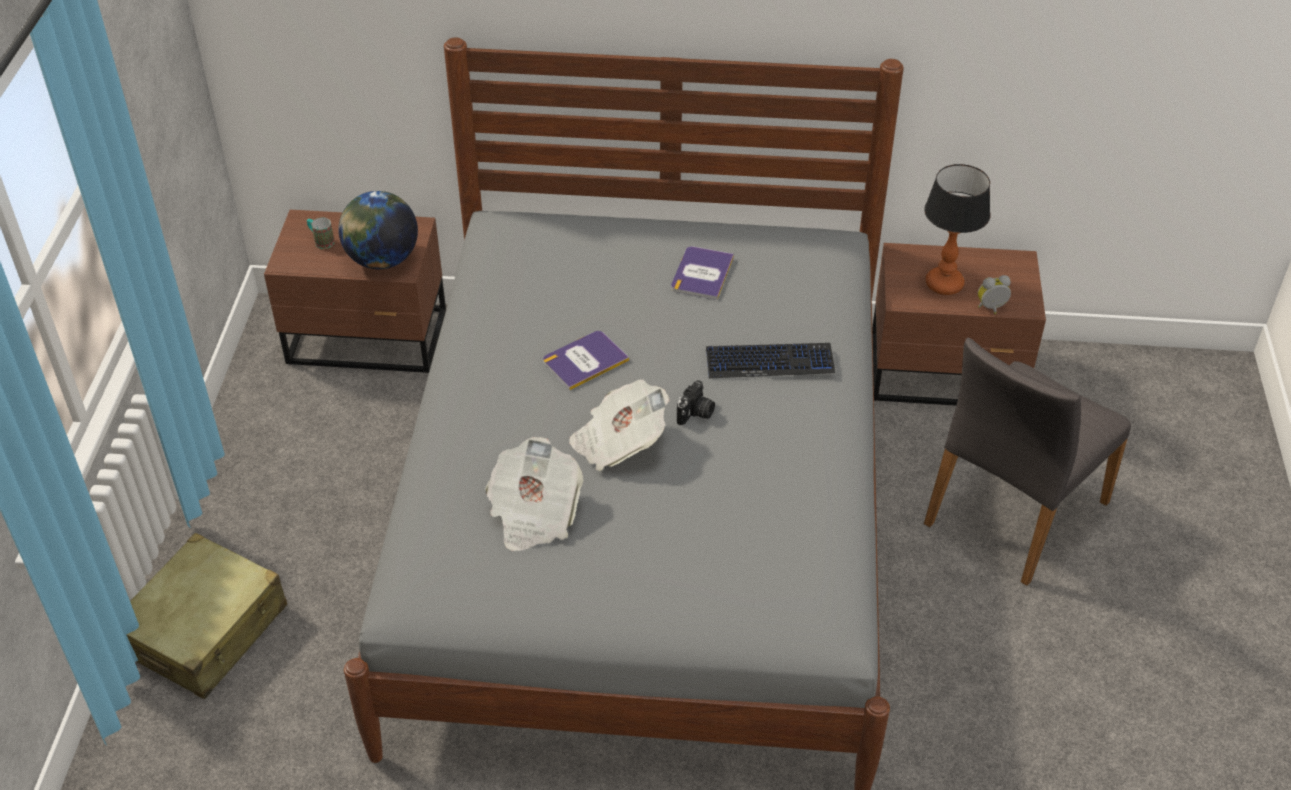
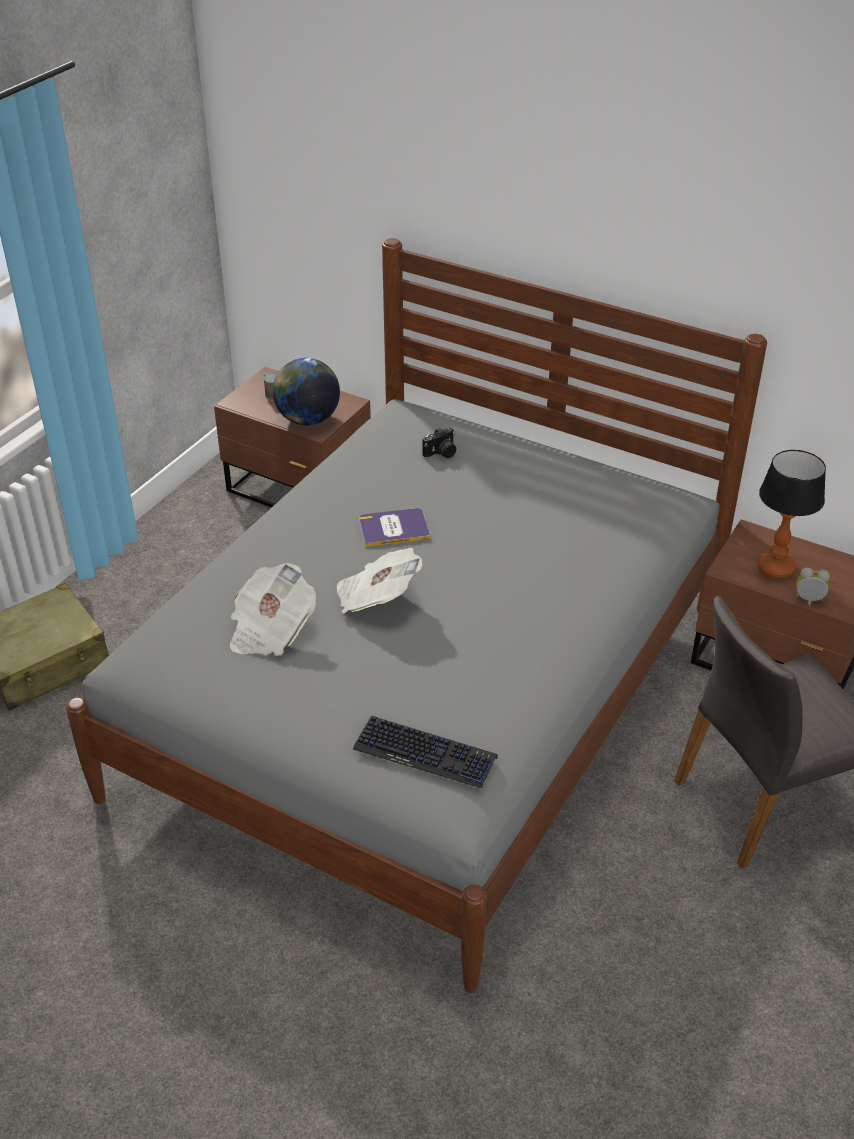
camera: 25 degrees right, 5 degrees down
(696, 413) = (457, 596): camera -> camera (441, 453)
(702, 274) = (540, 491): book -> none
(769, 362) = (550, 575): keyboard -> keyboard (425, 753)

